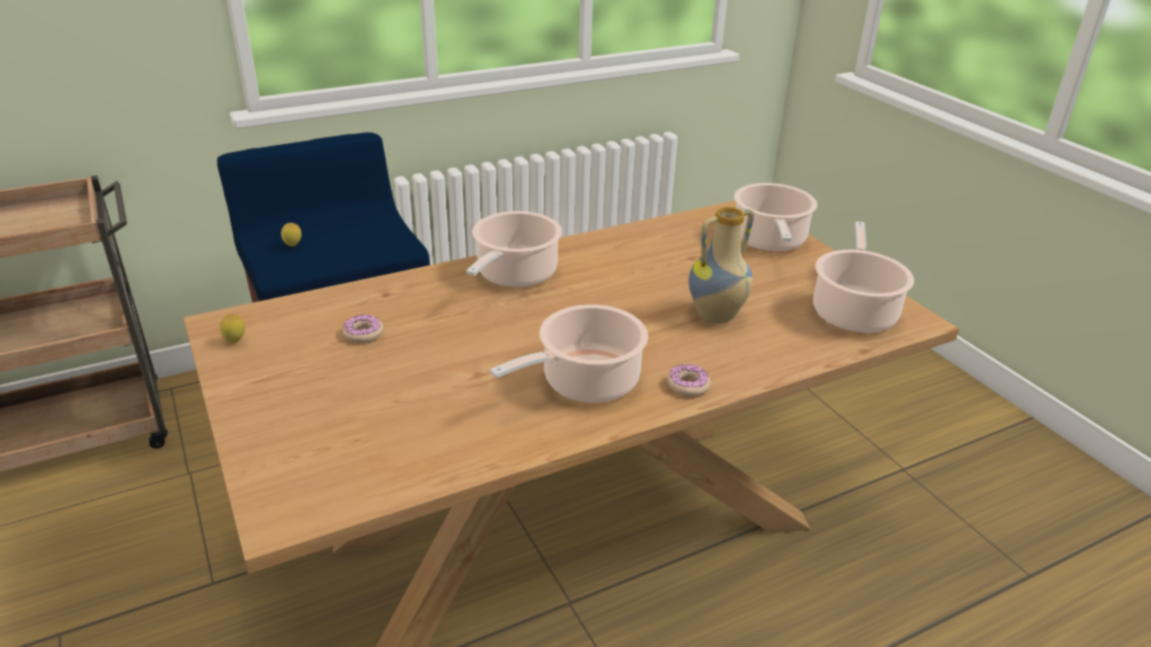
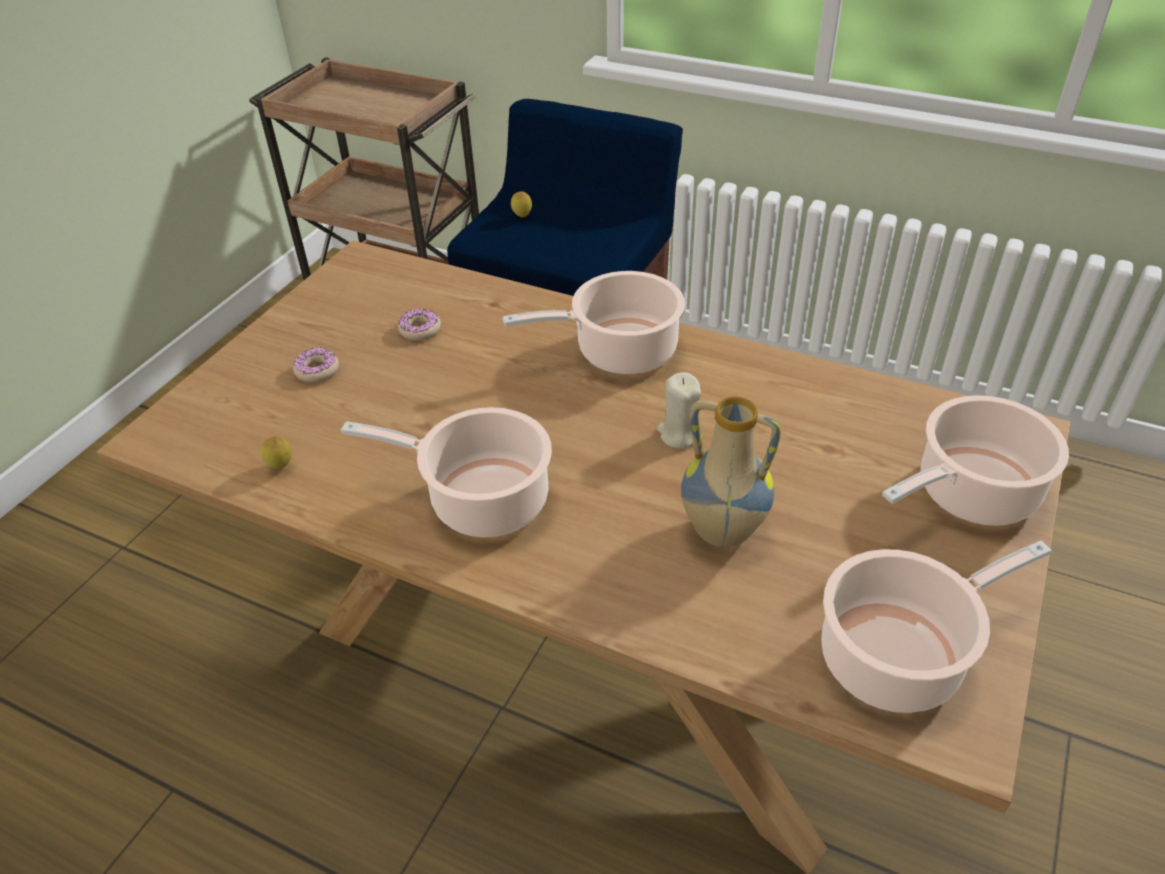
camera: 55 degrees right, 10 degrees up
(235, 342) = (343, 281): lemon -> lemon (281, 467)
(620, 292) = (679, 434): none -> beige candle
(688, 385) = (553, 577): donut -> donut (317, 371)

